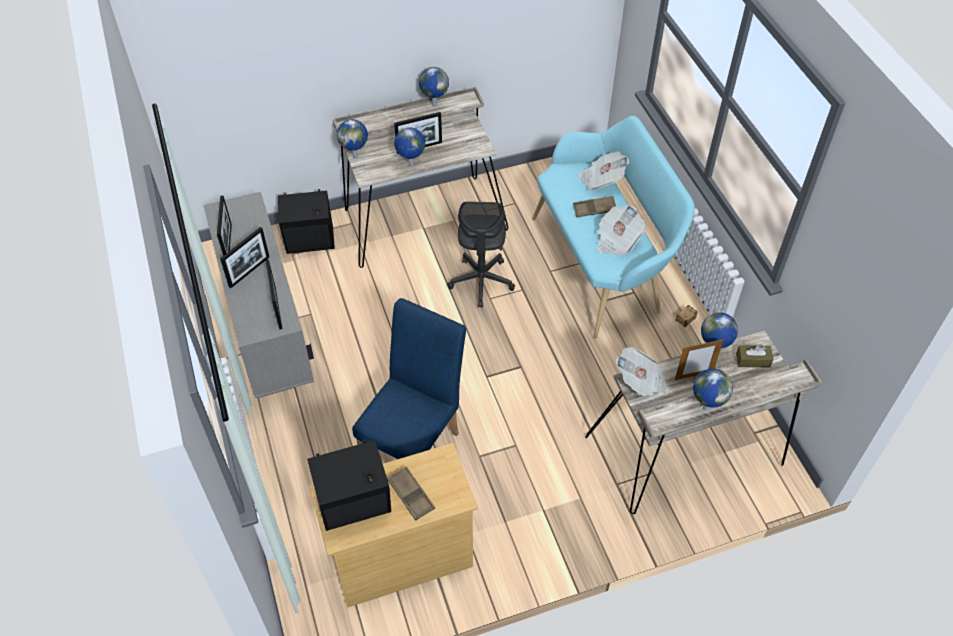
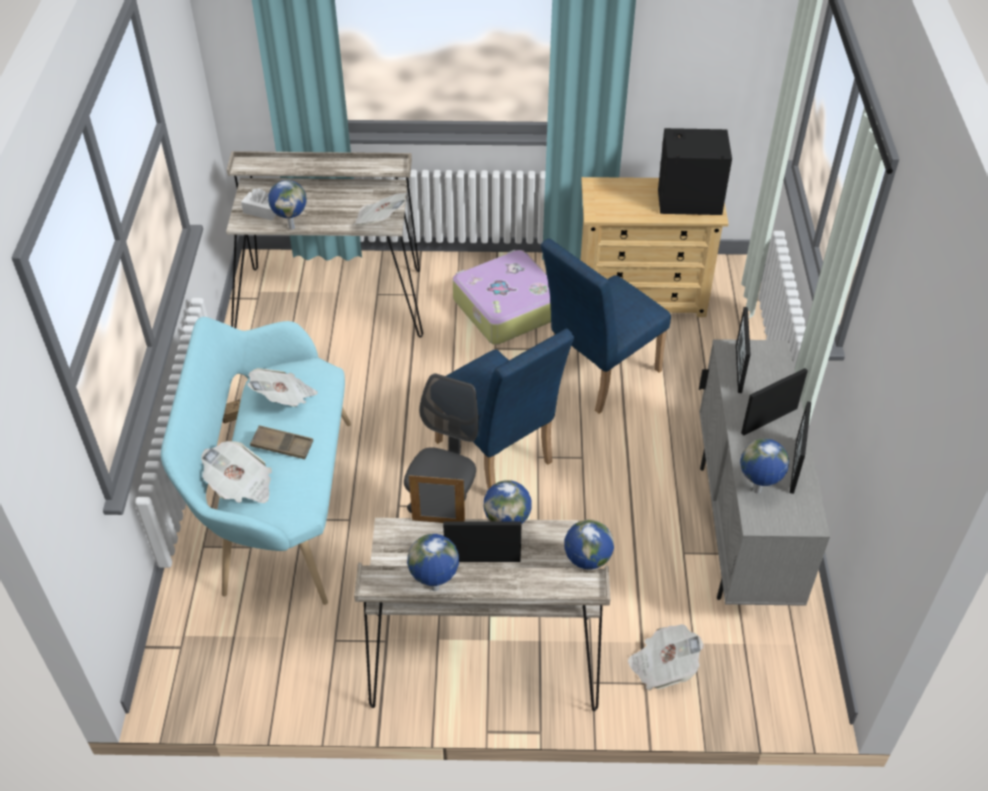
camera: 160 degrees left, 5 degrees down
(311, 242) = (662, 666): black speaker -> newspaper
(411, 495) = (636, 196): brown tray -> none
(468, 345) = (498, 458): none -> blue chair
(526, 495) = (506, 307): none -> suitcase
(694, 375) = (327, 214): picture frame -> picture frame (438, 522)
(705, 407) = (347, 164): globe -> globe (757, 491)
(753, 360) = (261, 211): brown tissue box -> white tissue box

